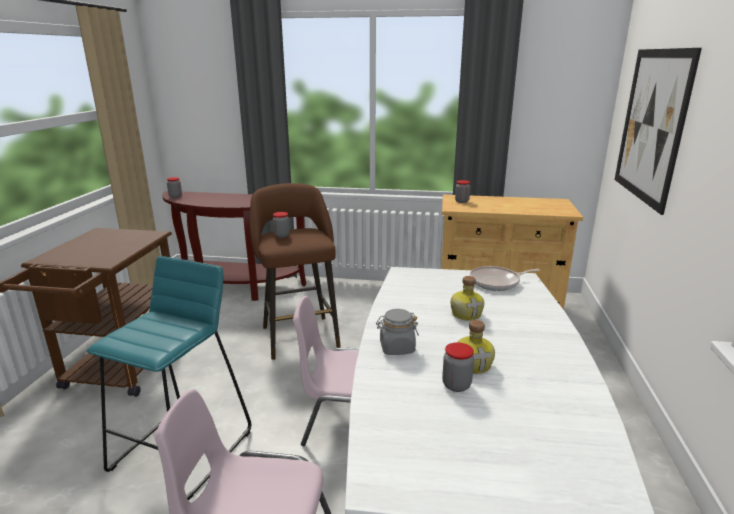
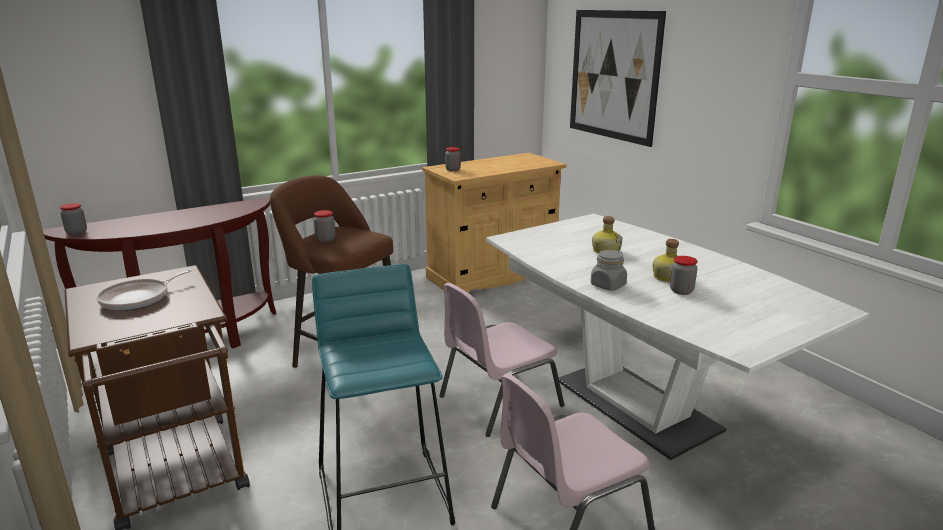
camera: 40 degrees left, 0 degrees up
(497, 282) = (583, 226): frying pan -> frying pan (138, 299)

